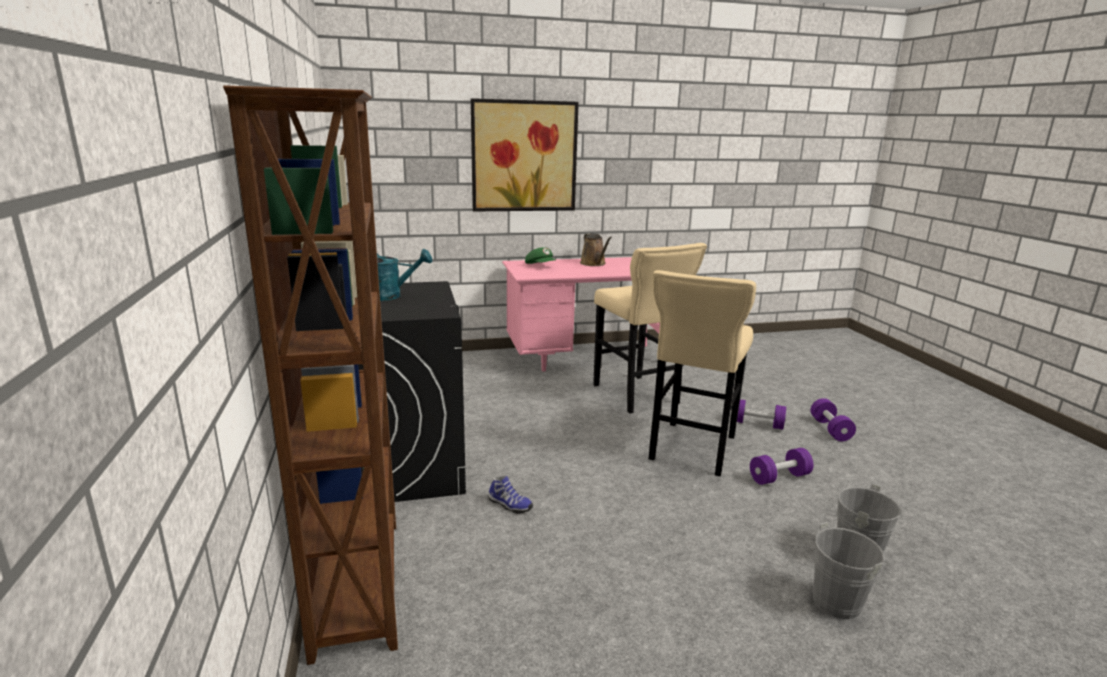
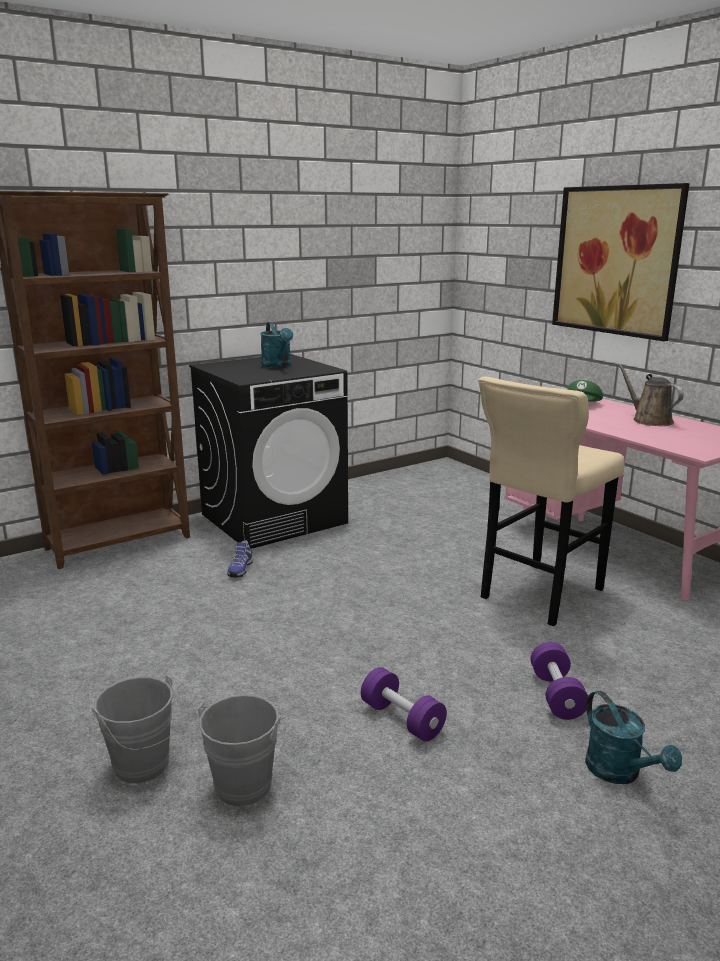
camera: 70 degrees right, 0 degrees up
(594, 264) = (649, 420): brown watering can -> brown watering can turned 105 degrees clockwise
(691, 450) = (420, 647): beige stool -> none
(830, 429) = (620, 773): purple dumbbell -> turquoise watering can

